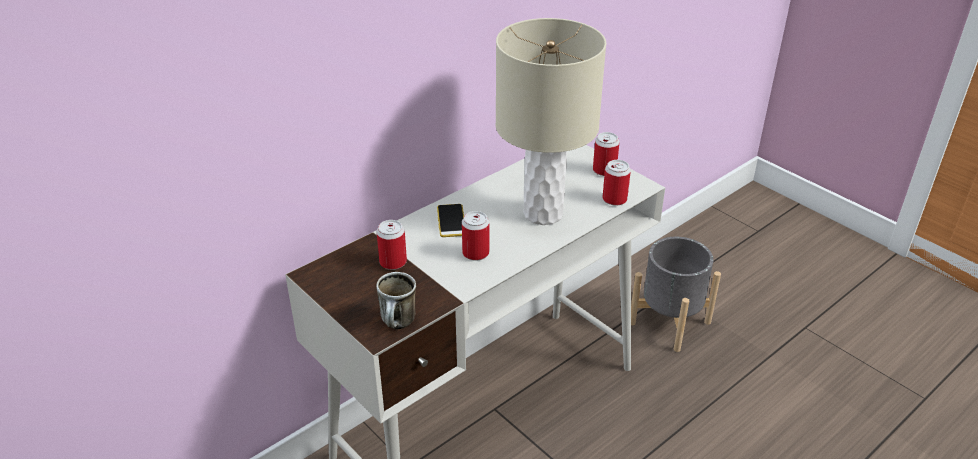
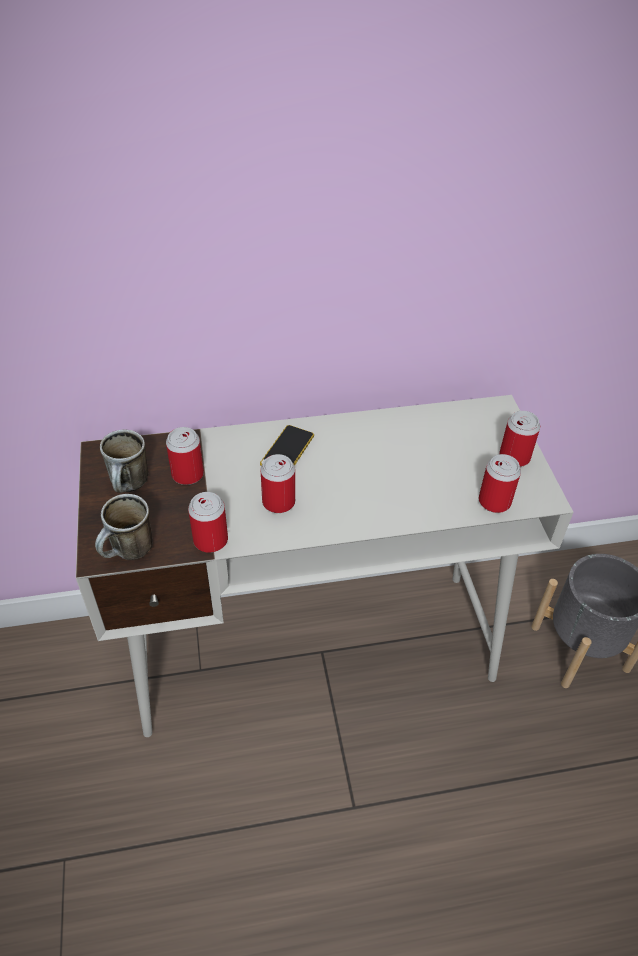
camera: 30 degrees right, 10 degrees up
(357, 286) = (130, 487): none -> mug
(450, 293) = (210, 540): none -> can
(543, 213) = (394, 483): beige table lamp -> none

